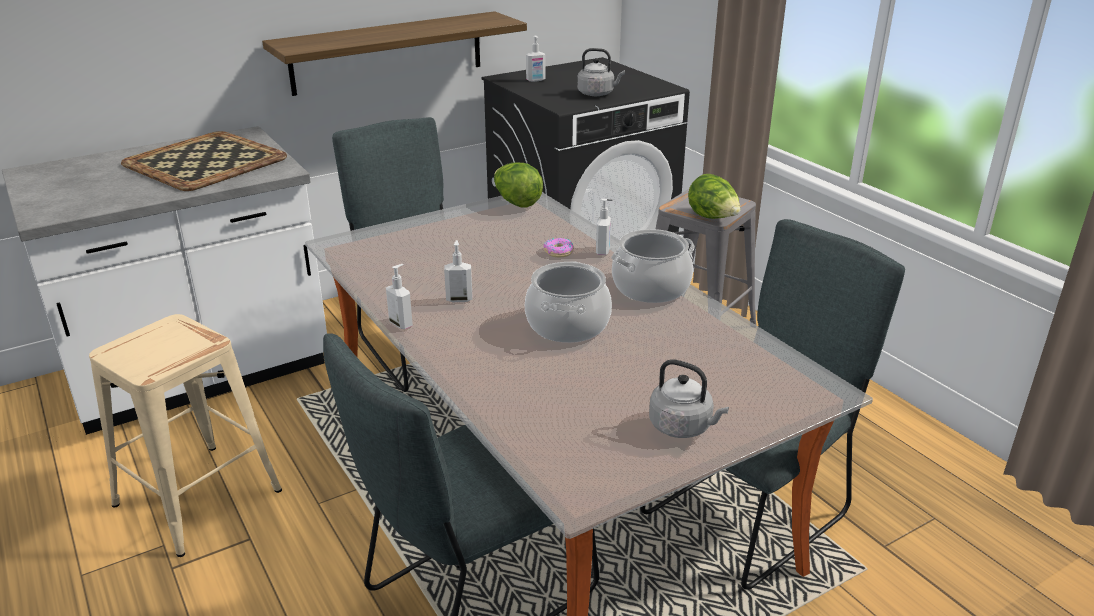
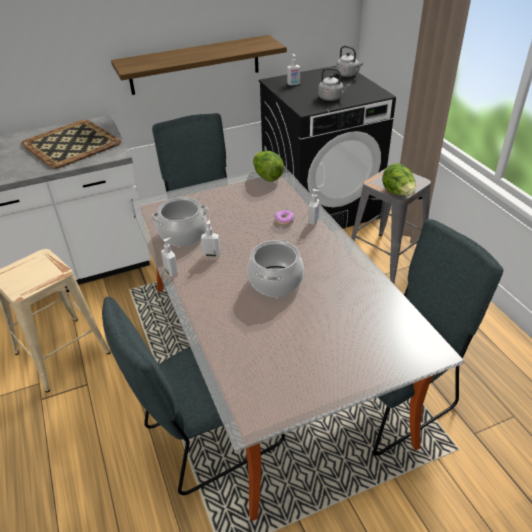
camera: 10 degrees right, 10 degrees up
(650, 287) = (337, 254): cooking pot -> cooking pot (183, 234)
(683, 427) = (329, 372): grey kettle -> grey kettle (348, 75)

